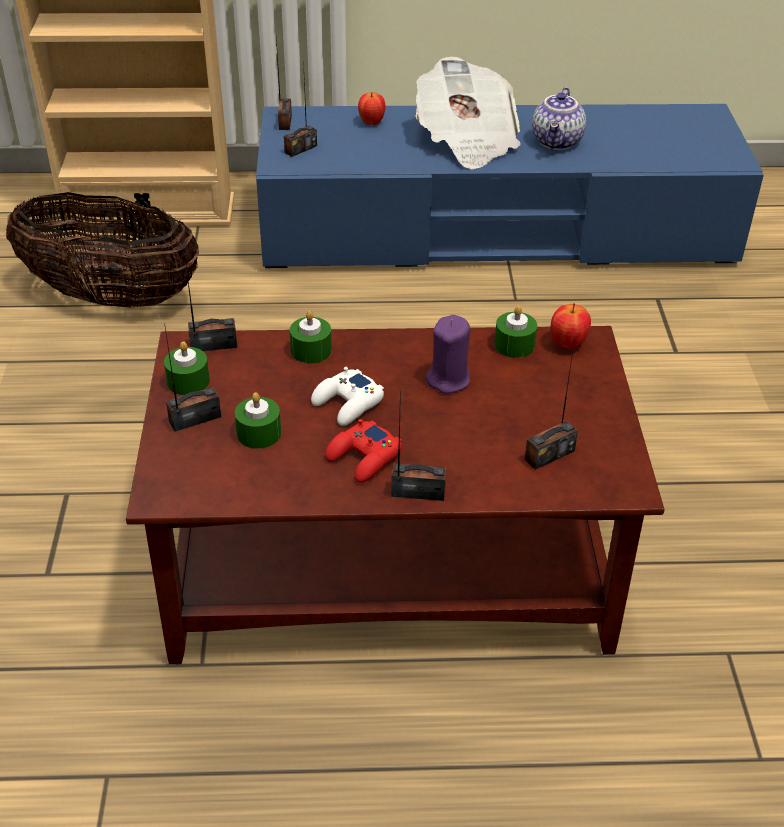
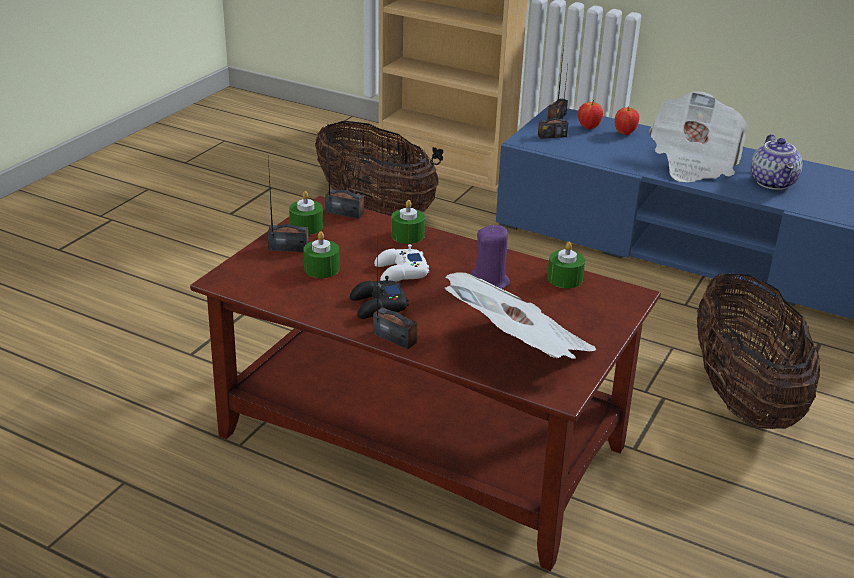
camera: 30 degrees right, 10 degrees down
(364, 458) = (378, 306): red game controller -> black game controller
(549, 455) = (518, 351): radio -> newspaper
(558, 142) = (774, 183): teapot -> teapot turned 45 degrees counterclockwise
(567, 344) = (609, 291): apple -> apple (588, 127)
(637, 386) = (742, 397): none -> basket

